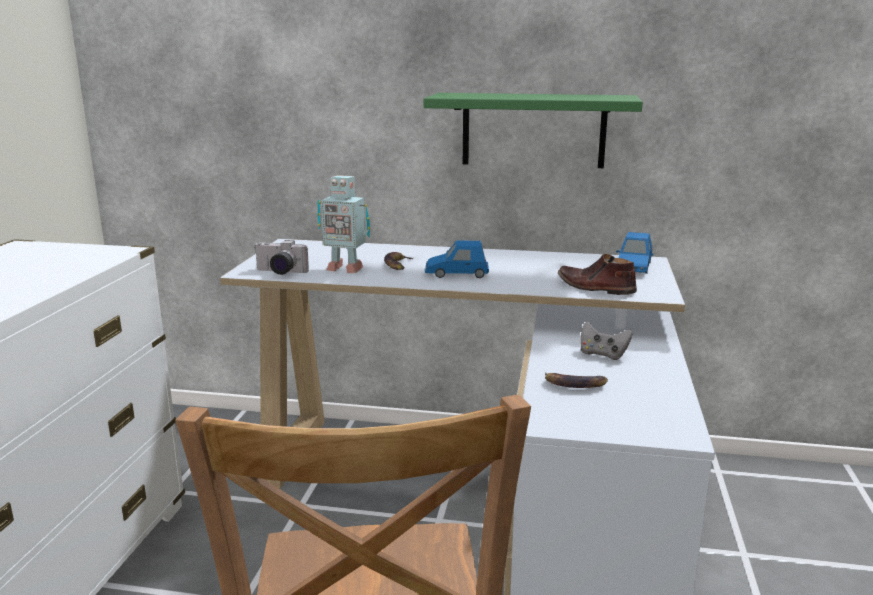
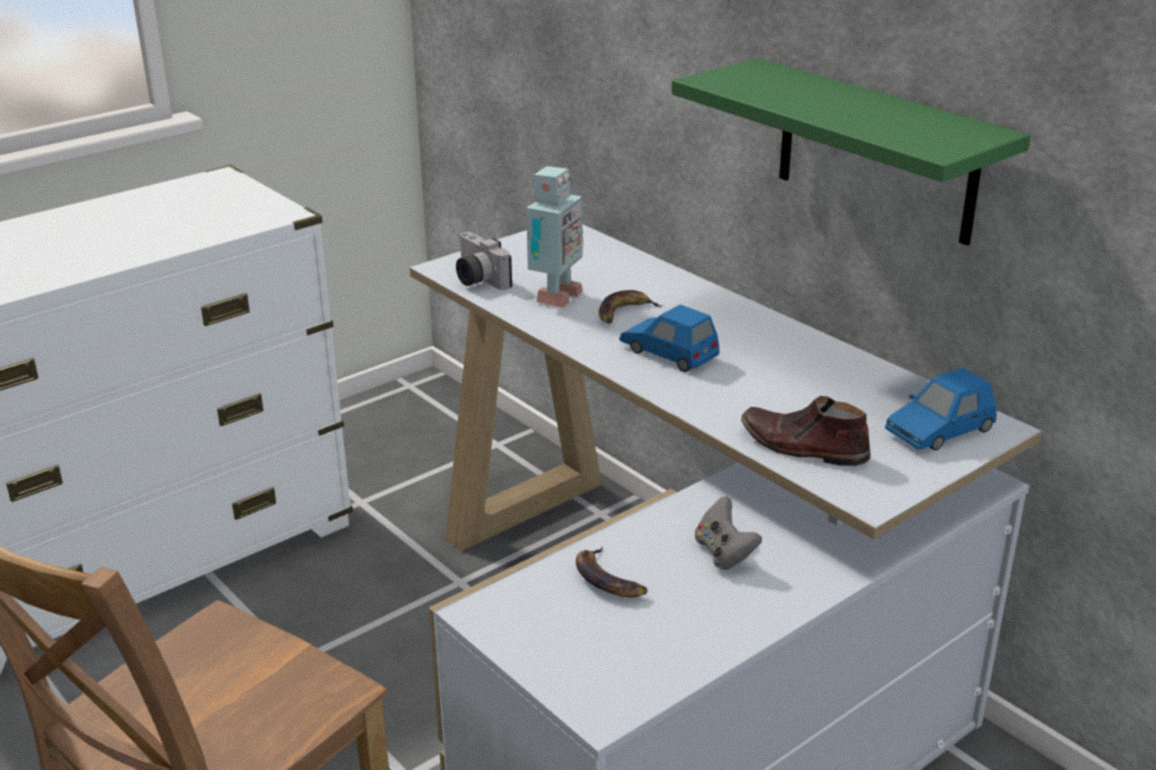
camera: 40 degrees right, 10 degrees up
(345, 268) = (554, 297): toy robot -> toy robot turned 120 degrees counterclockwise
(595, 287) = (802, 447): brown shoe -> brown shoe turned 45 degrees counterclockwise

